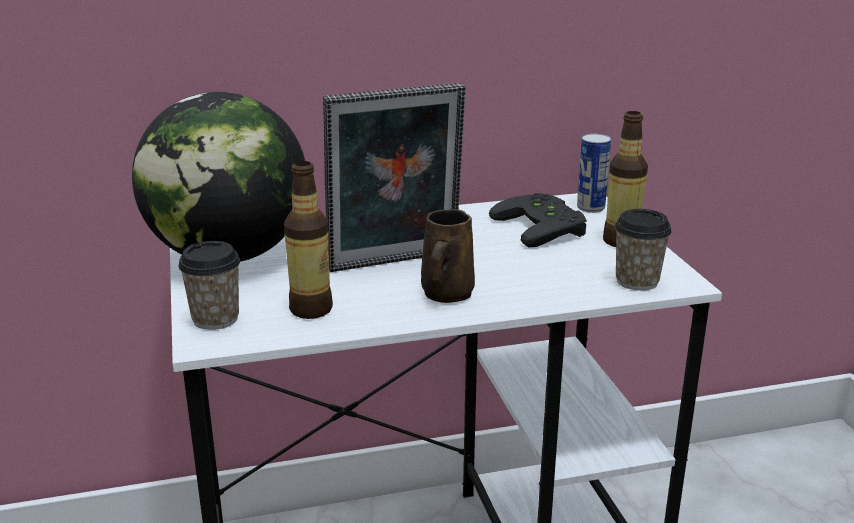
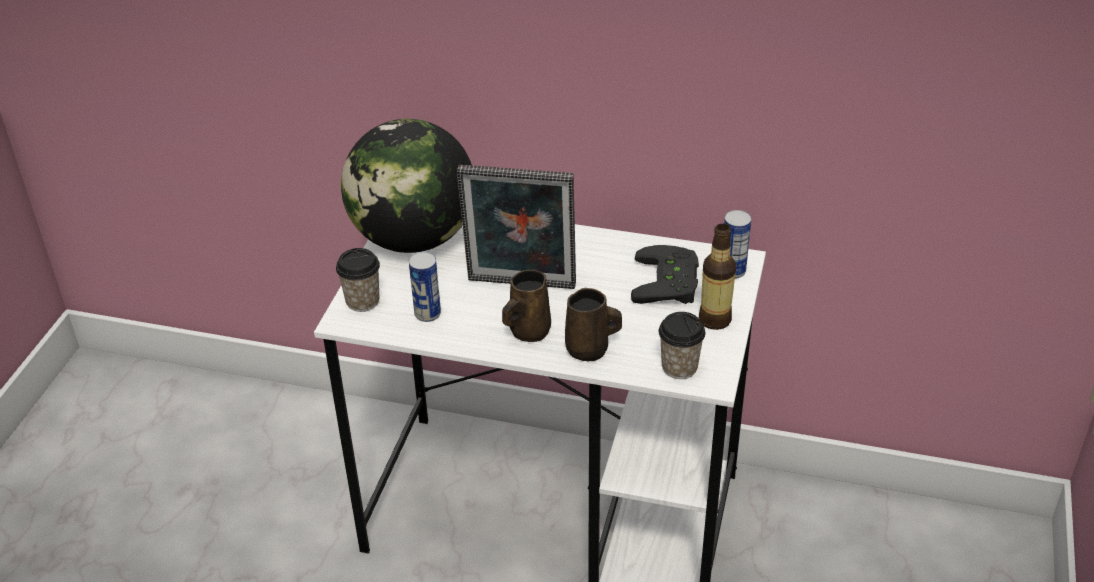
camera: 30 degrees right, 15 degrees up
(311, 309) = (427, 314): bottle -> can
(531, 291) = (590, 350): none -> brown mug

